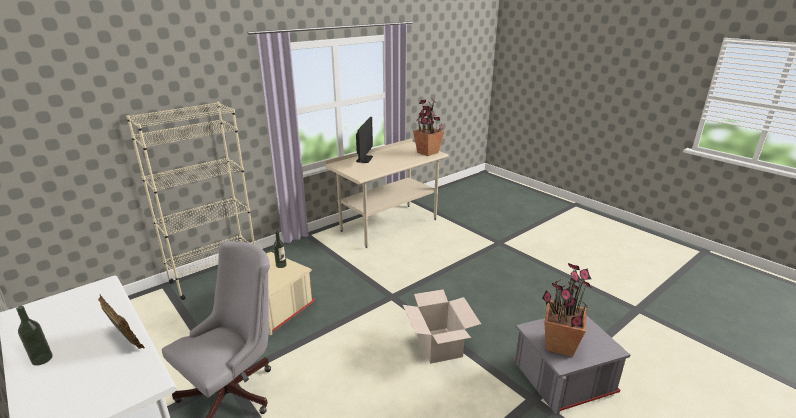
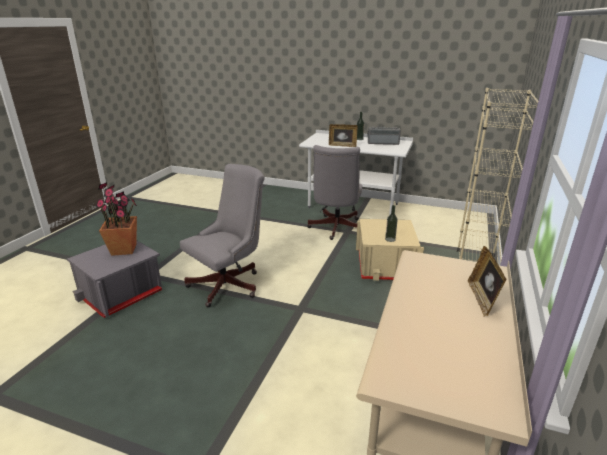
camera: 150 degrees right, 0 degrees up
(53, 322) = (383, 143): none -> radio
(364, 159) = (482, 299): monitor -> picture frame
(427, 152) = (409, 377): potted plant -> none
(438, 345) = (229, 284): cardboard box -> grey office chair

